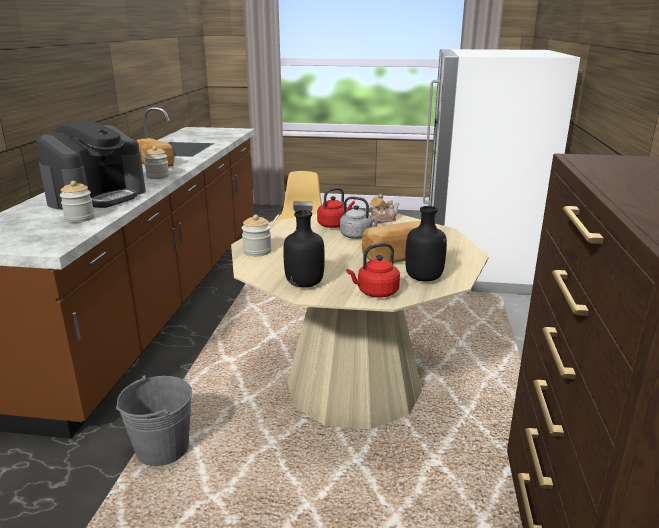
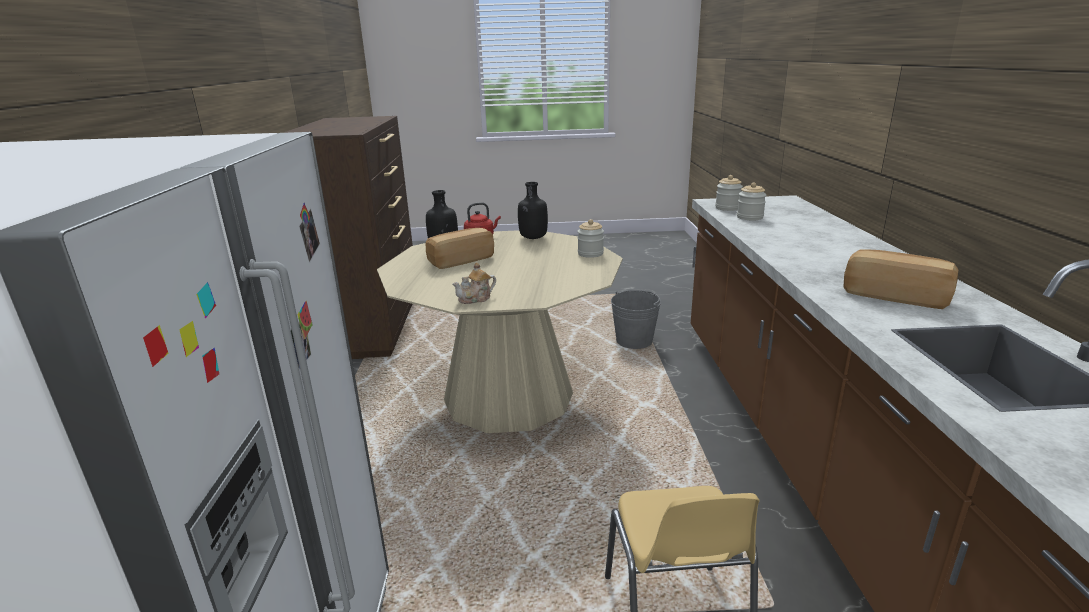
camera: 170 degrees right, 0 degrees up
(97, 197) = (795, 235): coffee machine -> none
(158, 176) = (811, 269): jar -> jar (727, 208)
(334, 225) = (532, 286): red kettle -> none
(358, 236) = (502, 275): grey kettle -> none

